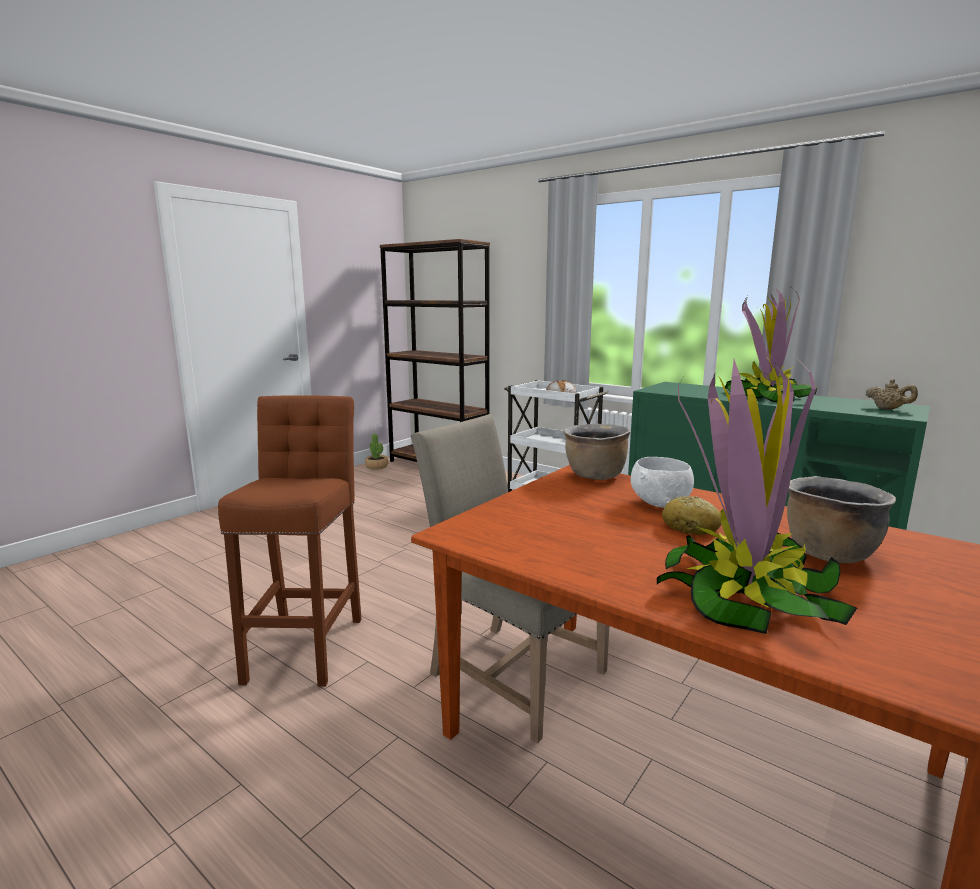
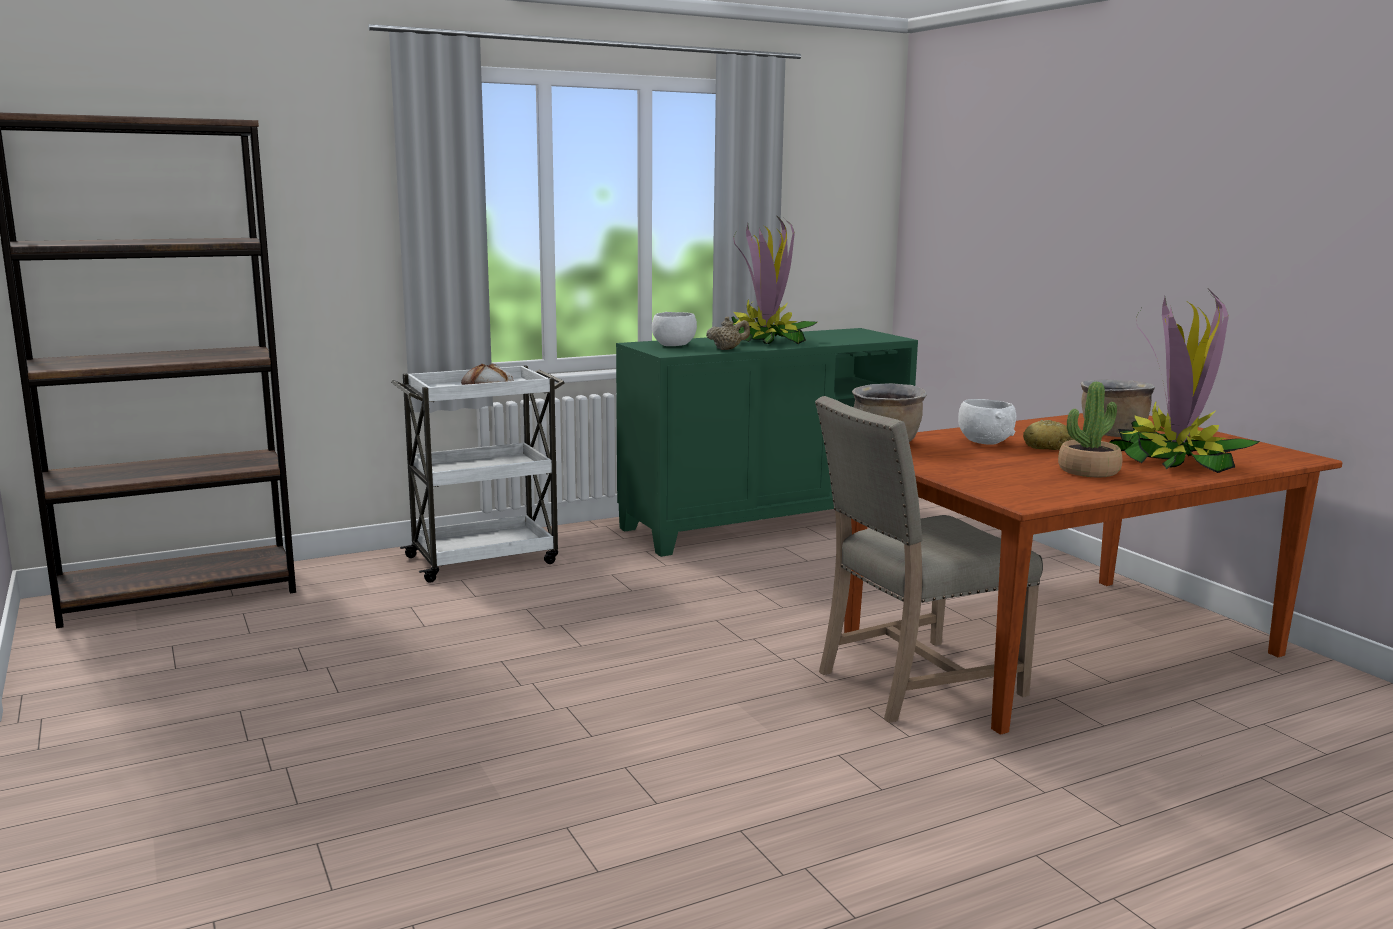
camera: 65 degrees left, 0 degrees up
(307, 644) = (766, 791): brown stool -> none
(377, 466) = (66, 644): potted plant -> potted plant (1088, 471)
(684, 388) = (673, 346): none -> white bowl
(888, 409) = (863, 335): beige teapot -> beige teapot (727, 349)

